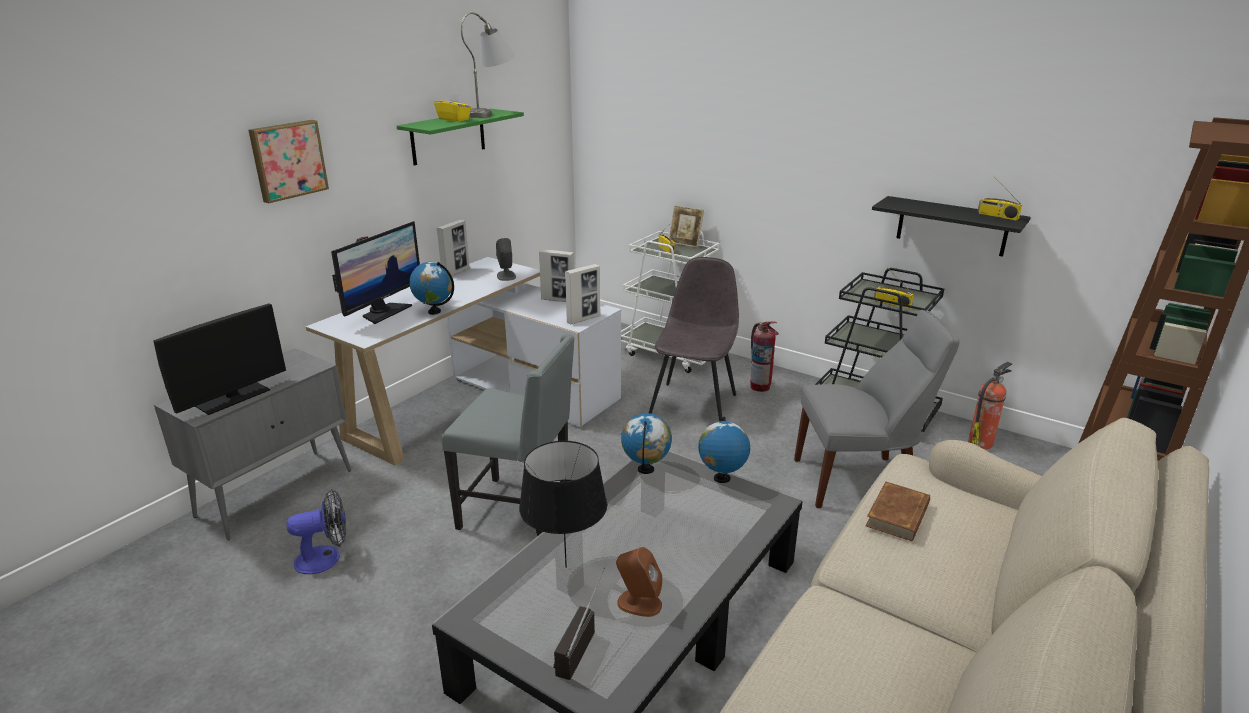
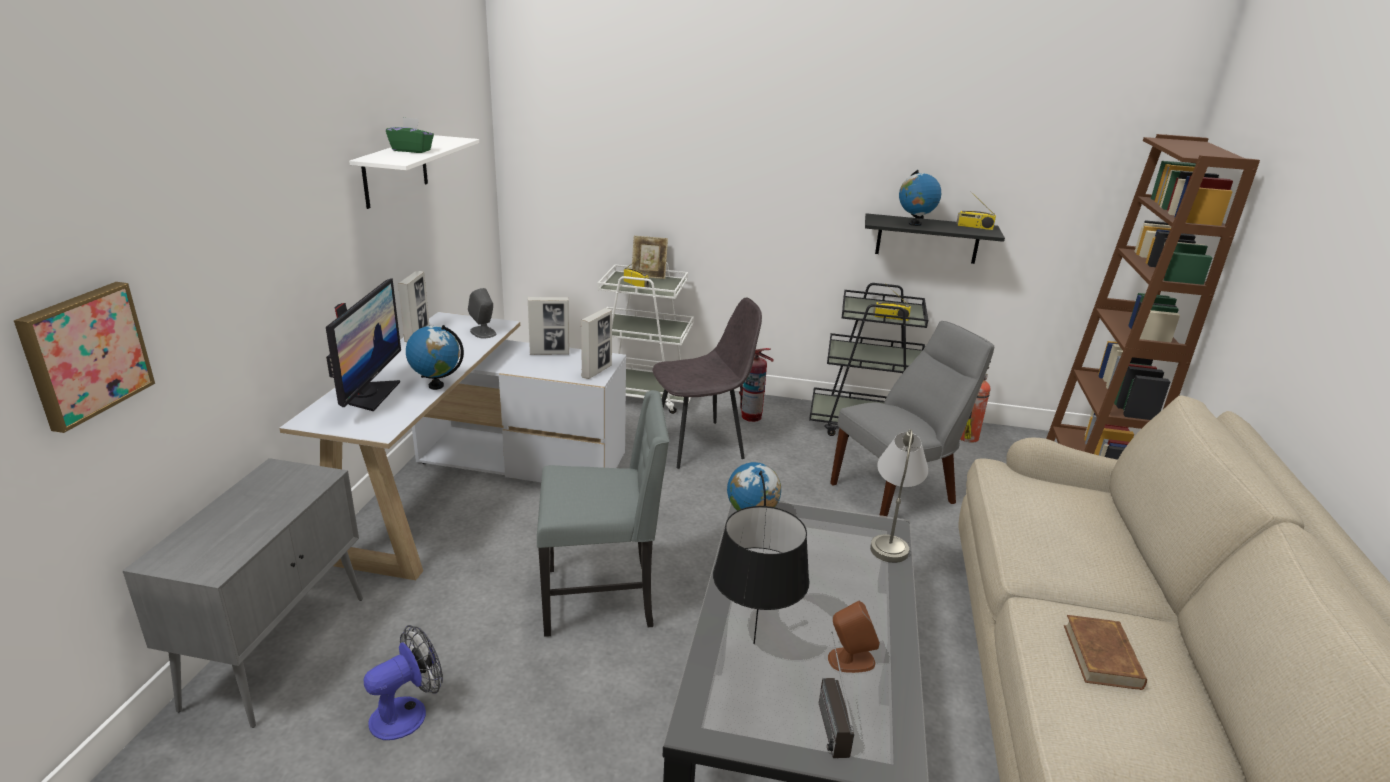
camera: 25 degrees left, 0 degrees up
(233, 398) = (240, 538): monitor -> none
(288, 160) = (247, 213): picture -> picture (84, 354)
(448, 136) = (395, 171): green shelf -> white shelf
(454, 119) = (412, 150): yellow tissue box -> green tissue box
(492, 113) = (445, 141): grey table lamp -> grey table lamp (891, 536)
(694, 403) = (700, 444): grey chair -> grey chair turned 75 degrees clockwise
(721, 478) = (827, 515): globe -> globe (914, 224)
(898, 515) = (1029, 516): brown book -> brown book (1102, 656)

